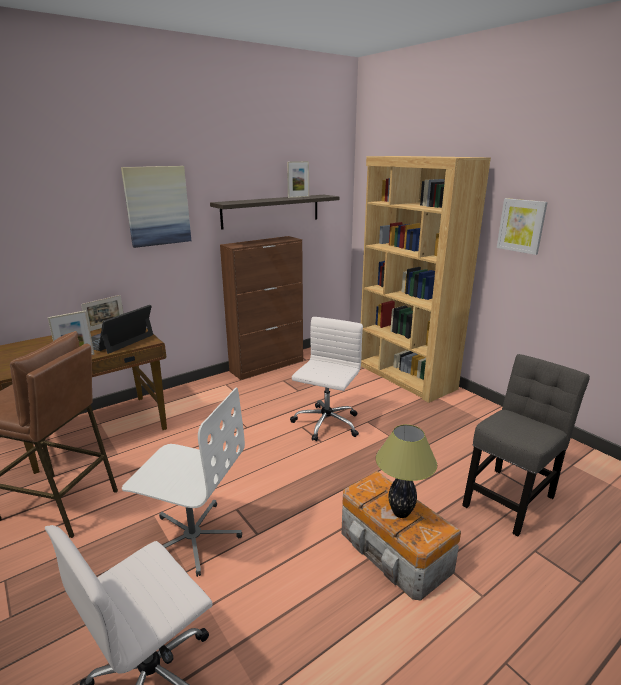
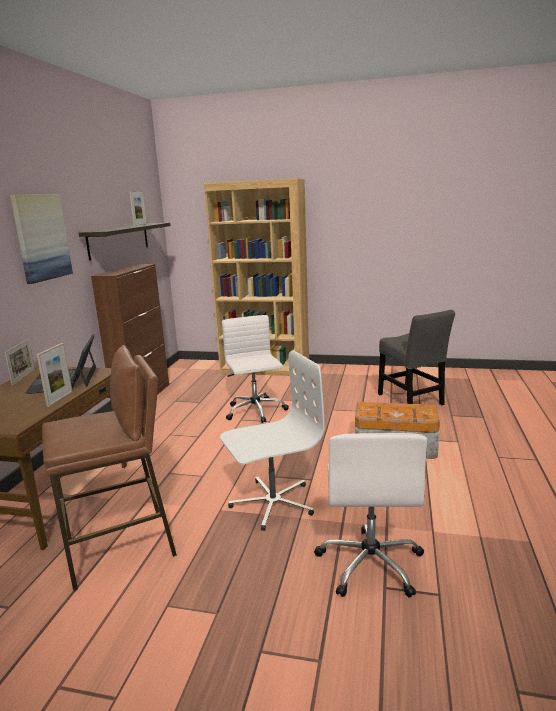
camera: 40 degrees left, 5 degrees down
(401, 513) = (402, 410): table lamp -> none
(510, 498) = (411, 401): grey chair -> grey chair turned 150 degrees clockwise
(521, 225) = (336, 226): picture -> none

